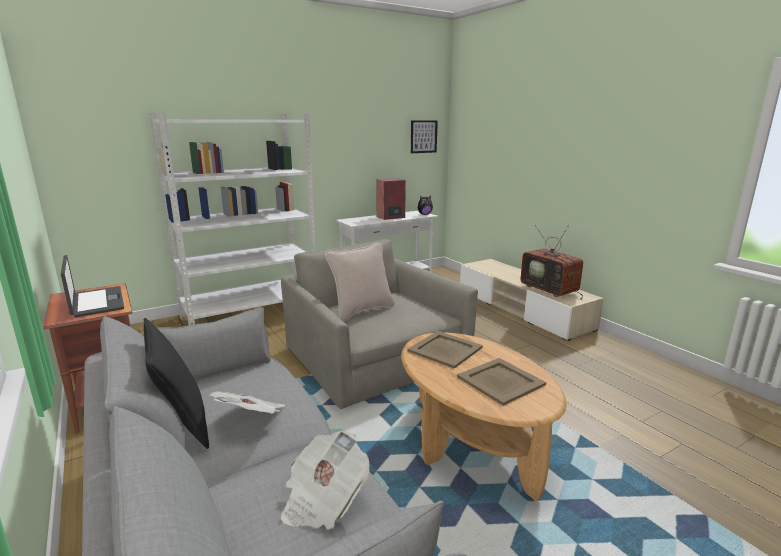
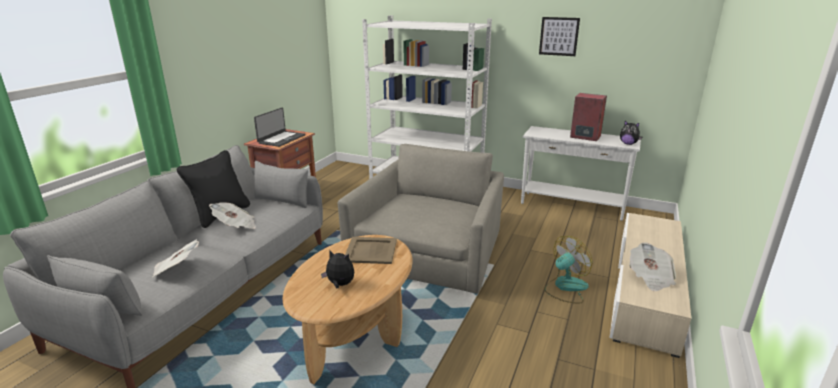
camera: 55 degrees right, 5 degrees up
(362, 310) = (412, 205): beige pillow -> none
(423, 136) = (666, 50): picture -> picture (559, 36)
(493, 329) = (565, 287): none -> fan
(500, 381) = (340, 285): beige tray -> plush toy
(551, 290) = (650, 278): television -> newspaper

